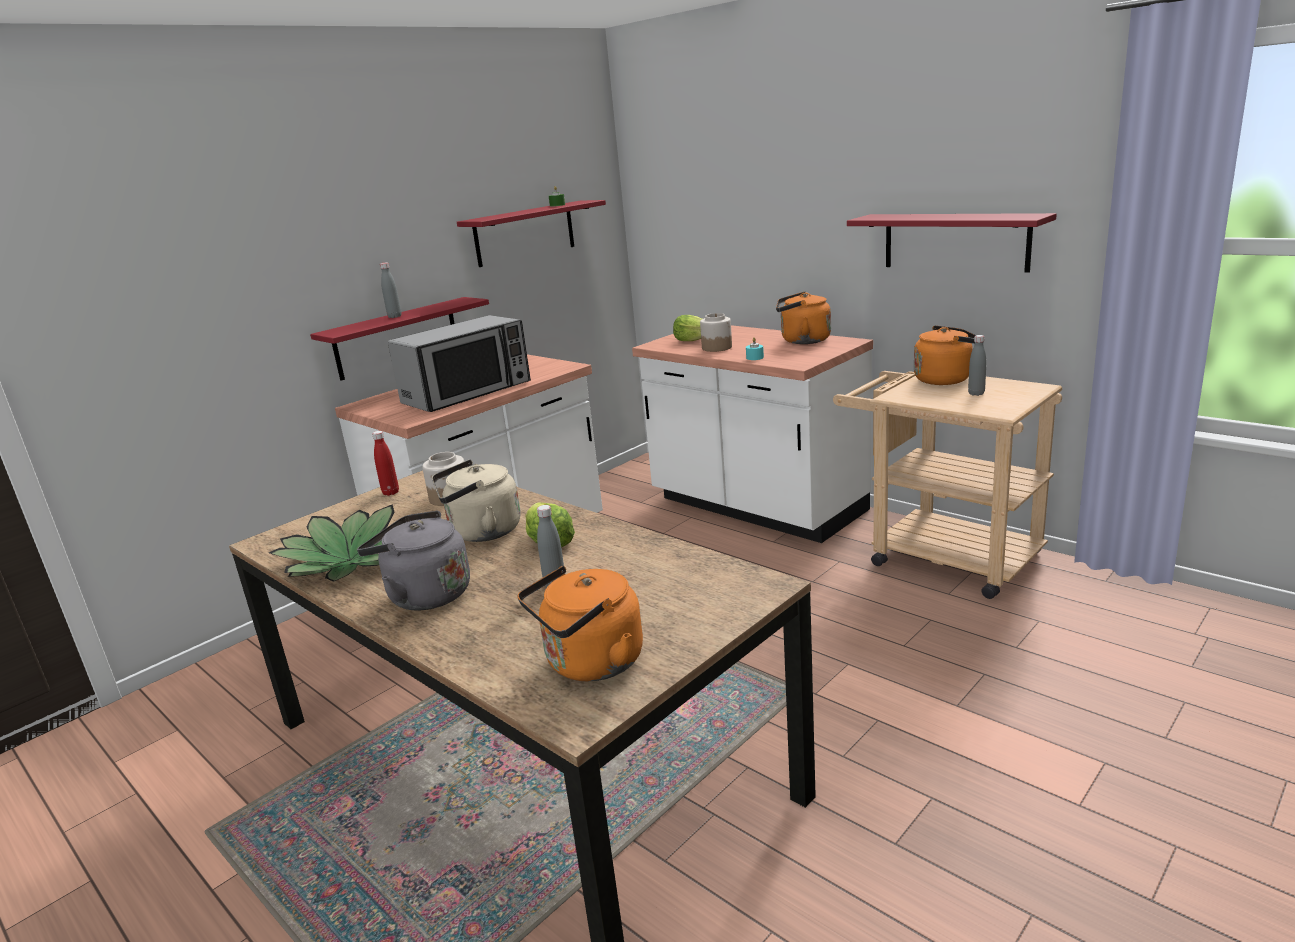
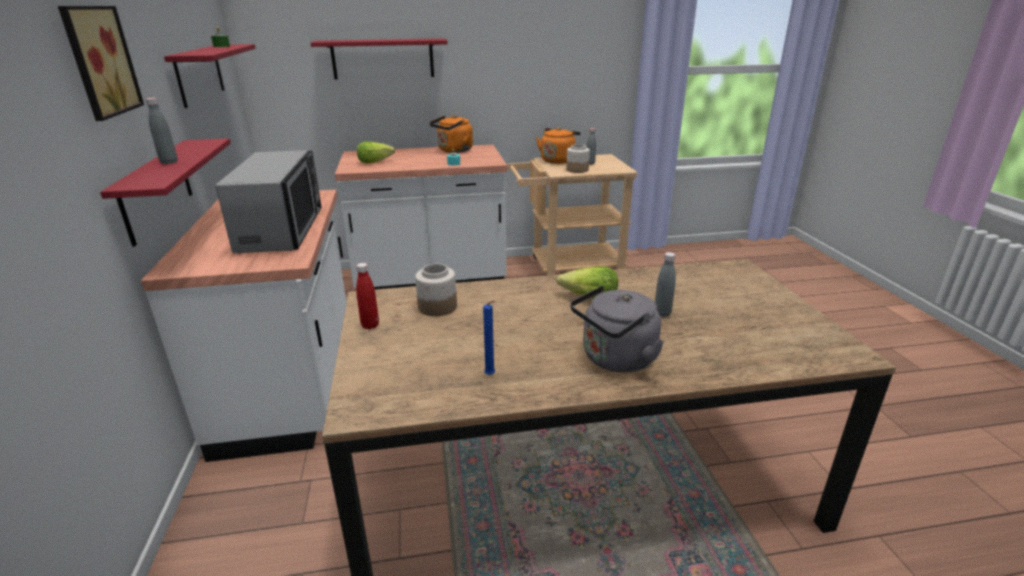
camera: 55 degrees left, 5 degrees up
(344, 234) = (97, 61): none -> picture
(349, 560) = (491, 376): potted plant -> blue candle
(481, 532) = (532, 313): beige kettle -> none
(590, 664) = (788, 333): orange kettle -> none
(717, 347) = (407, 163): jar -> jar (577, 170)
(955, 241) = (546, 74): red shelf -> red shelf (383, 59)

